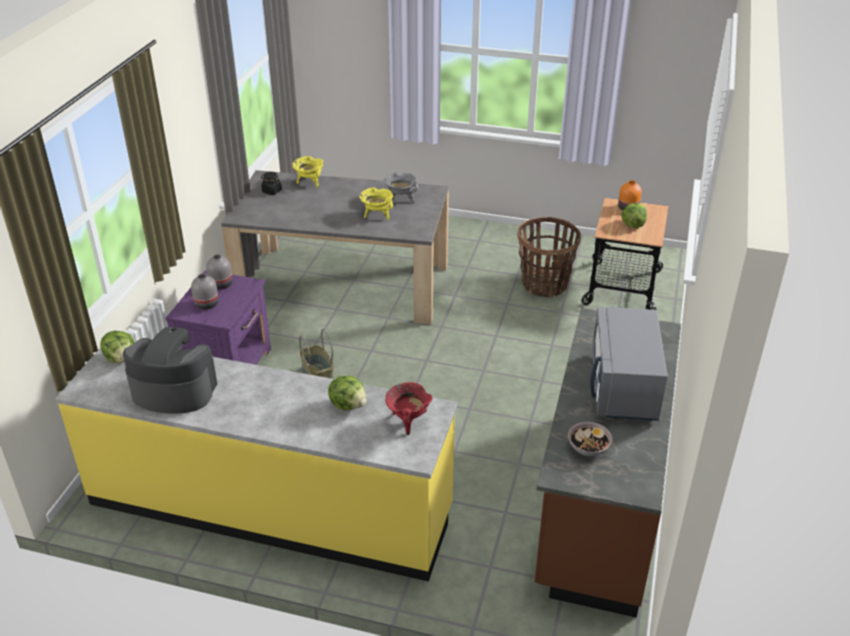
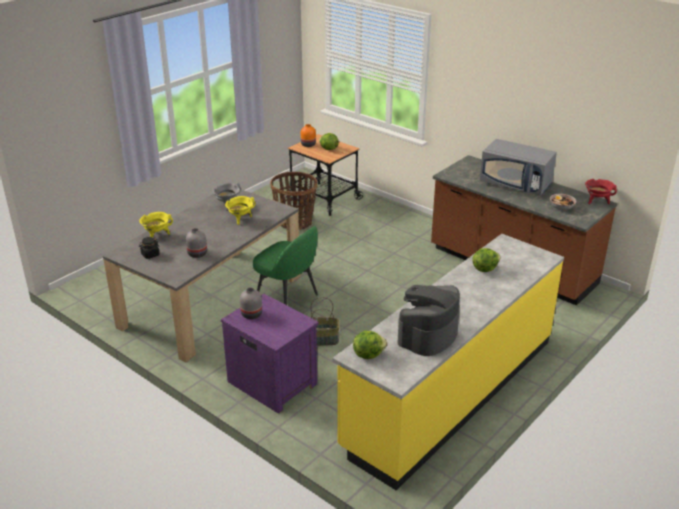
camera: 65 degrees left, 5 degrees down
(206, 304) = (274, 326): grey vase -> grey vase (197, 254)
(377, 331) = (287, 300): none -> green chair
(408, 421) = (512, 252): red cooking pot -> red cooking pot (597, 201)

